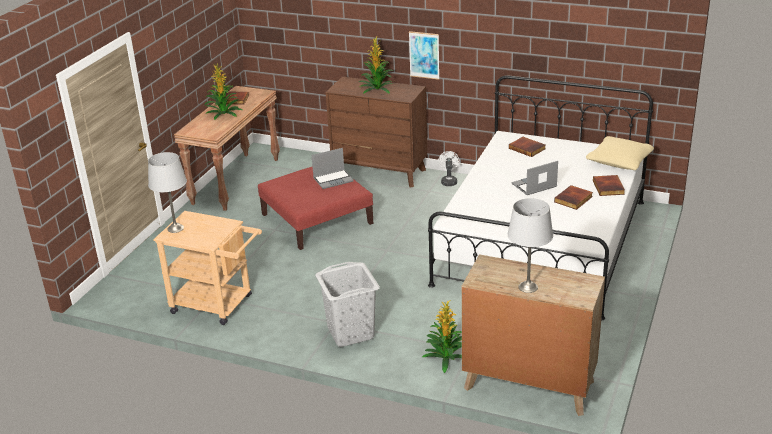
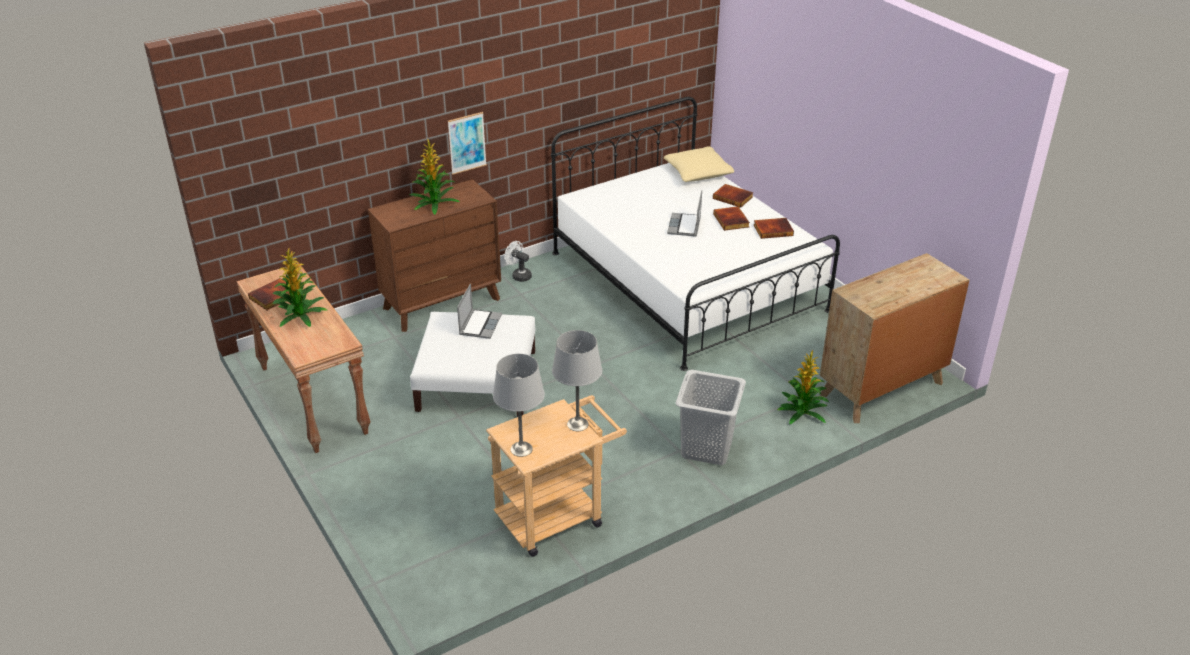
camera: 55 degrees left, 5 degrees up
(317, 219) = (476, 380): red ottoman -> white ottoman
(527, 148) = (614, 198): book -> book (773, 230)
(528, 287) = (908, 290): grey table lamp -> grey table lamp (577, 424)

